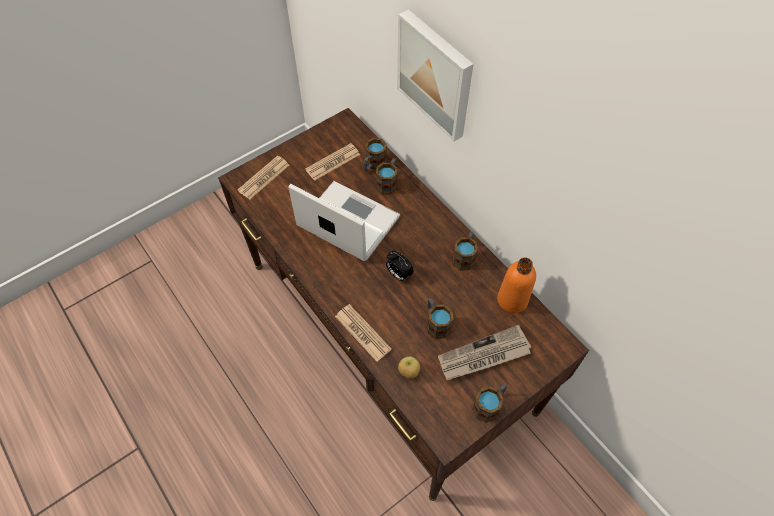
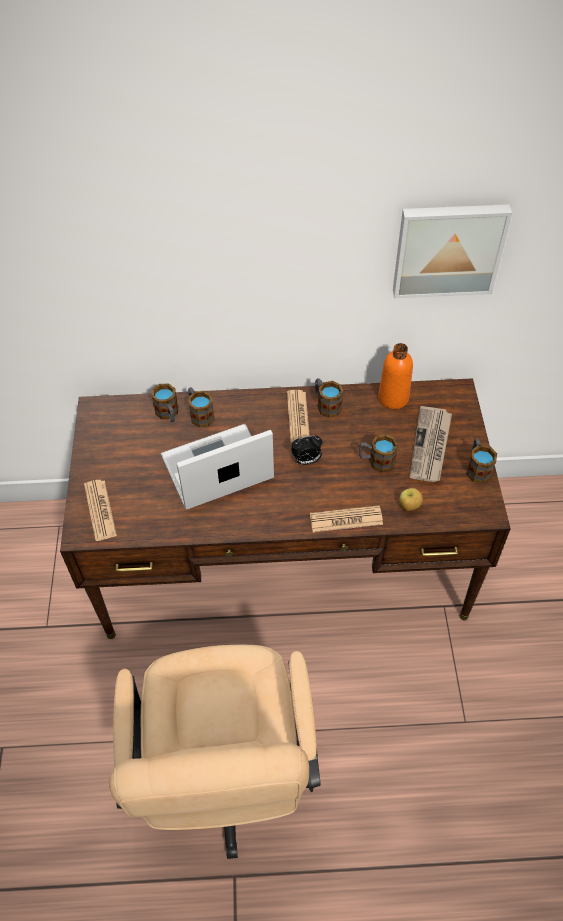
camera: 55 degrees left, 5 degrees down
(201, 401) = (226, 778): none -> beige office chair
(333, 162) = (135, 443): newspaper -> newspaper (298, 417)
(436, 74) = (208, 267): picture -> picture (448, 249)

